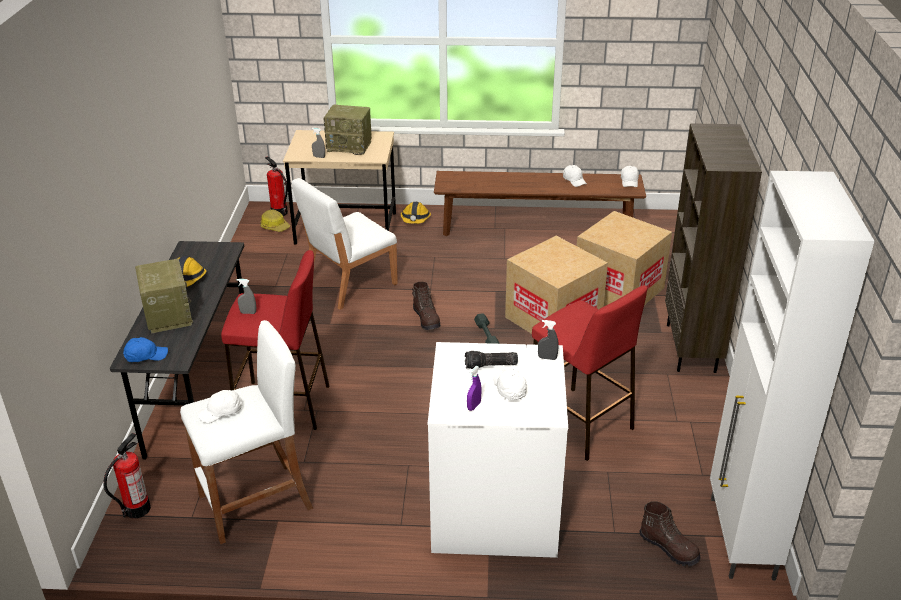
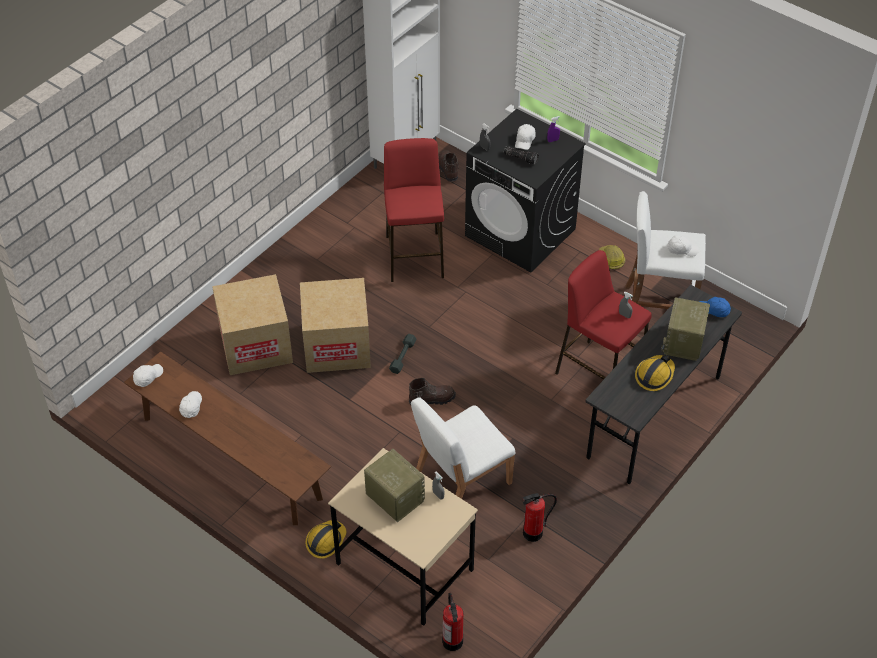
camera: 145 degrees left, 15 degrees up
(137, 509) = (735, 341): fire extinguisher -> fire extinguisher (533, 533)
(275, 227) = (472, 615): hard hat -> hard hat (611, 260)
(349, 284) = (461, 479): white chair -> white chair turned 150 degrees clockwise
(427, 319) = (431, 399): brown boot -> brown boot turned 60 degrees clockwise
(493, 511) = (521, 232): white washing machine -> black washing machine
(692, 348) = (274, 268): brown bookcase -> none

